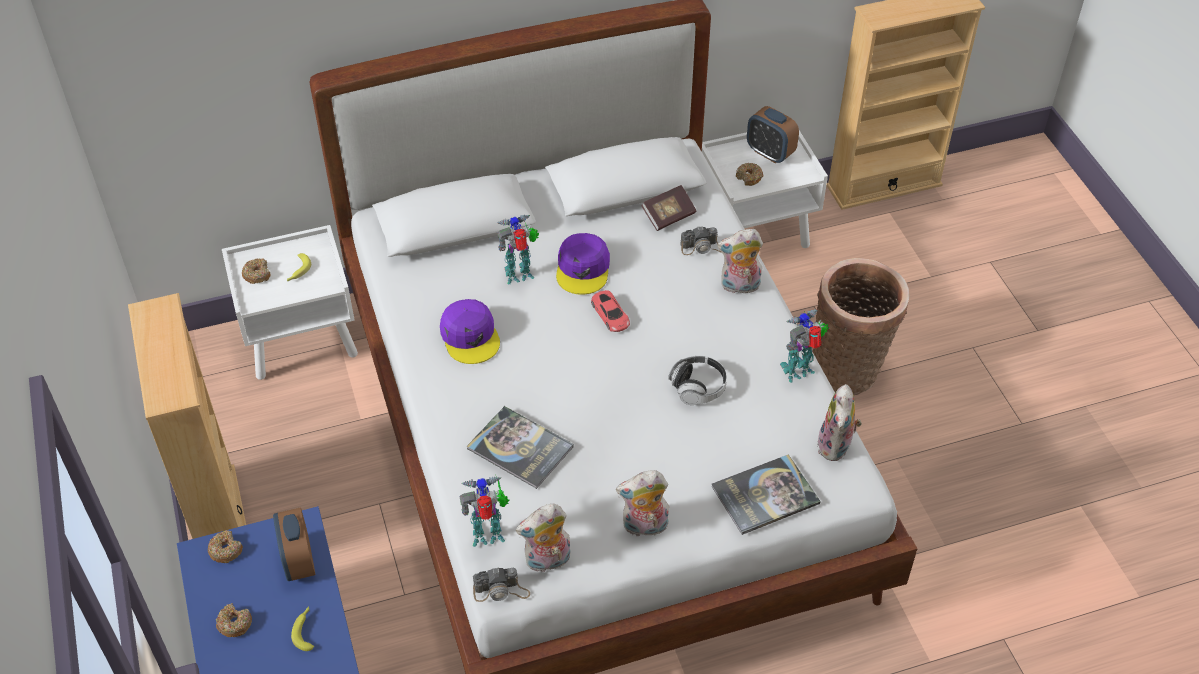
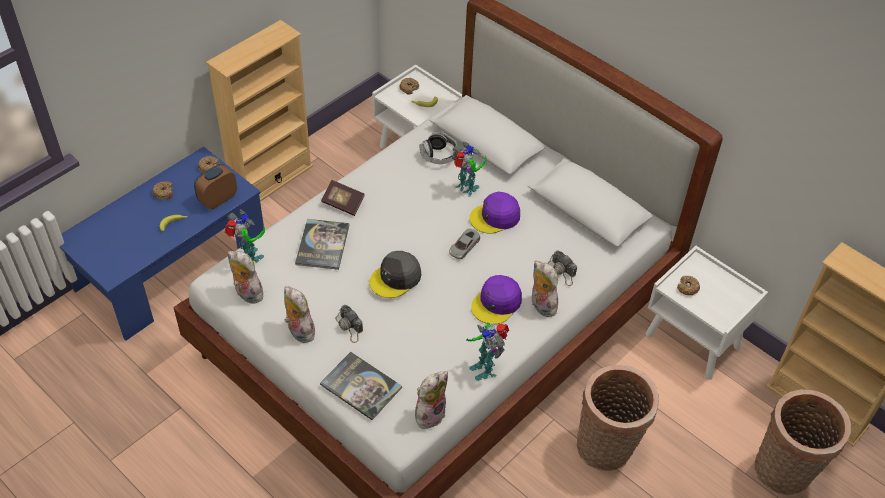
camera: 60 degrees right, 0 degrees up
(470, 336) = (398, 187): purple cap -> purple cap (497, 303)
(501, 591) = (214, 281): camera -> camera (349, 327)
(610, 314) = (464, 246): red toy car -> grey toy car
(621, 397) = (396, 278): none -> grey cap
(668, 216) = (577, 241): book -> book (343, 203)
(698, 388) = (432, 316): headphones -> headphones (439, 156)
(770, 153) = (724, 291): alarm clock -> none
(799, 371) = (485, 368): toy robot -> toy robot turned 150 degrees counterclockwise
(836, 446) = (429, 413): plush toy -> plush toy turned 150 degrees clockwise
(946, 248) = (784, 473): none -> basket

